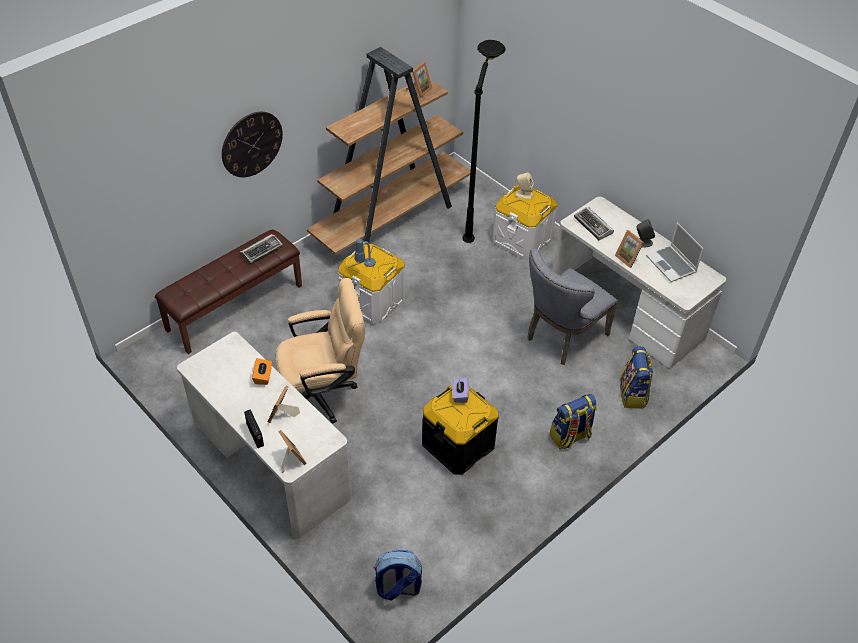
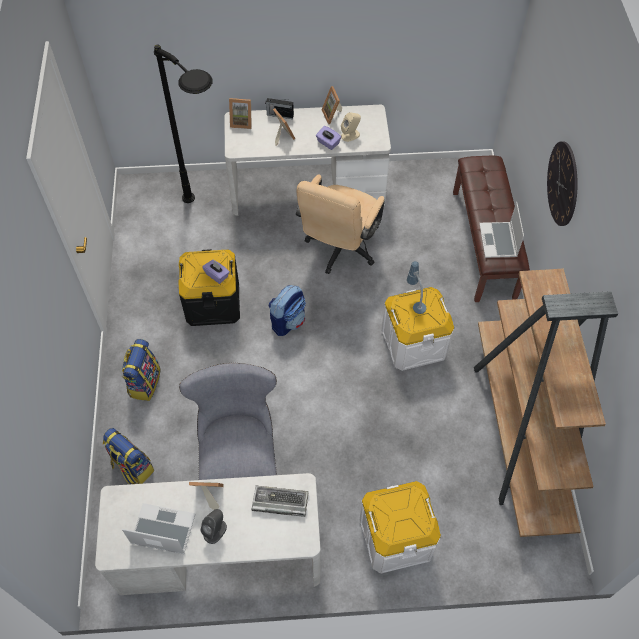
camera: 130 degrees right, 10 degrees up
(262, 251) = (498, 241): keyboard -> laptop
(263, 376) = (328, 143): orange tissue box -> purple tissue box
(397, 588) = (147, 200): backpack -> backpack (288, 321)
(419, 90) = (576, 397): picture frame -> picture frame (333, 115)
(476, 213) = (470, 522): black floor lamp -> black floor lamp (211, 223)
(523, 194) = (413, 518): beige speaker -> beige speaker (350, 135)

